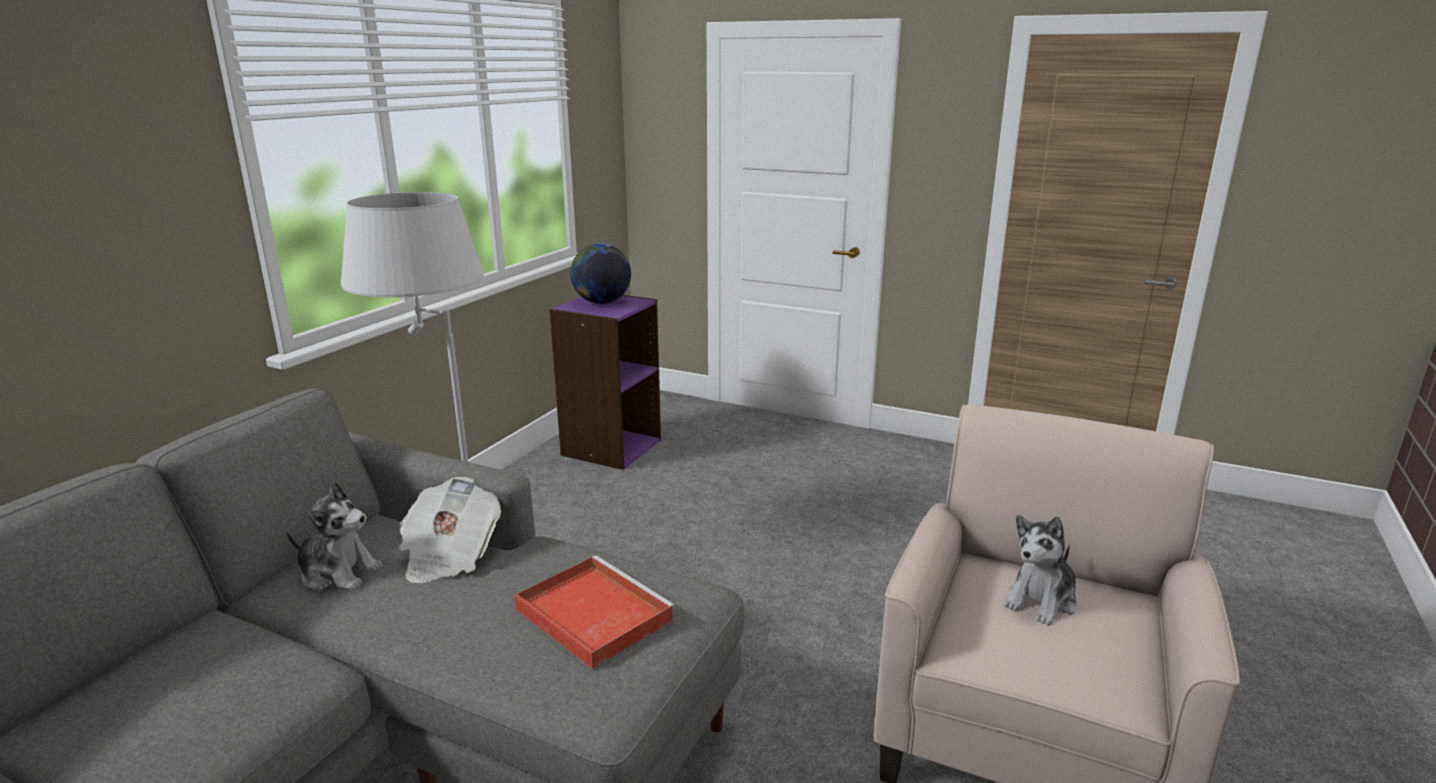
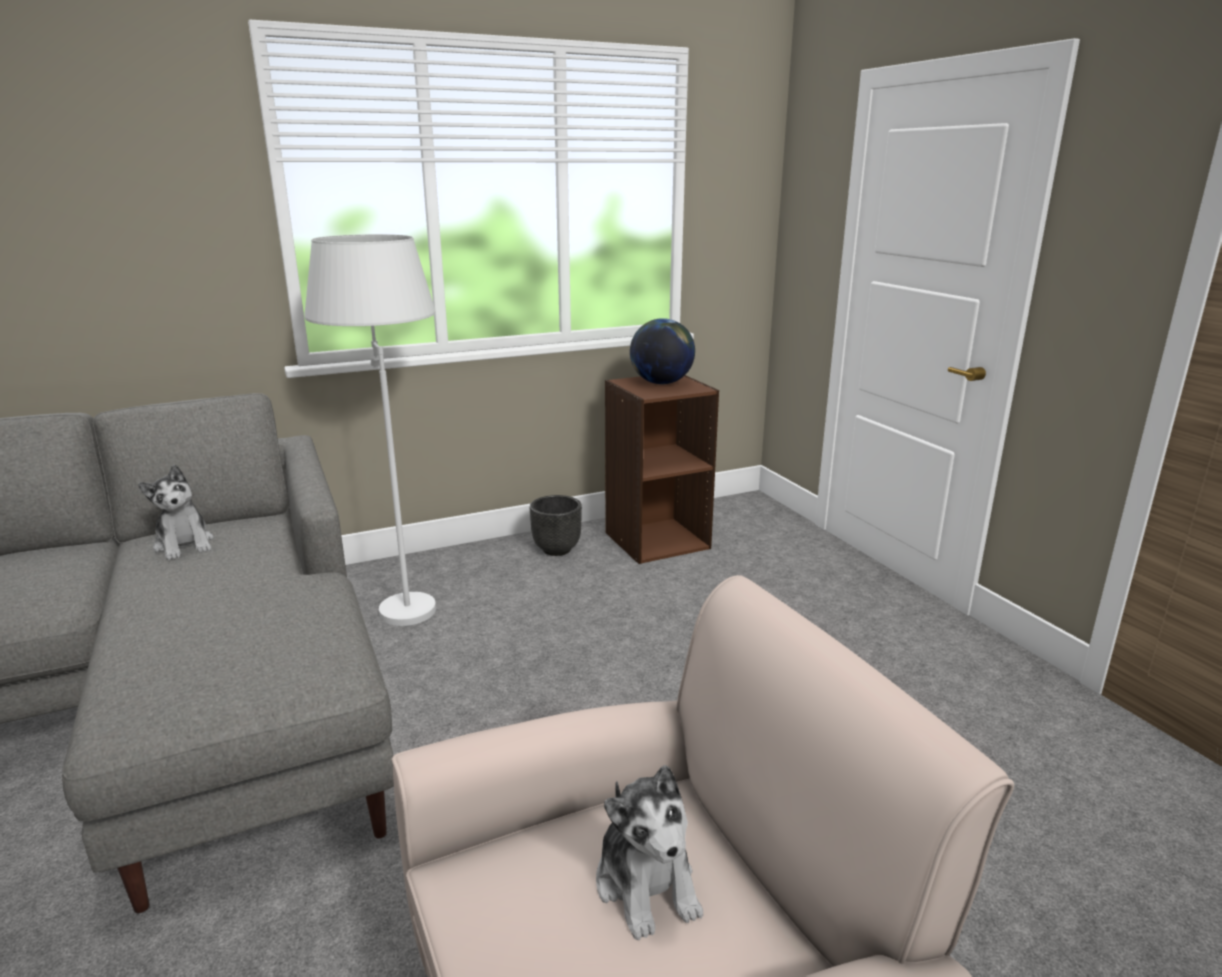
camera: 40 degrees right, 0 degrees up
(449, 554) = (254, 559): newspaper -> none
(538, 482) = (557, 549): none -> black planter
(591, 613) = (240, 648): red tray -> none
(610, 447) = (656, 540): purple bookcase -> brown bookcase
(1041, 601) = (647, 885): plush toy -> plush toy turned 105 degrees counterclockwise

